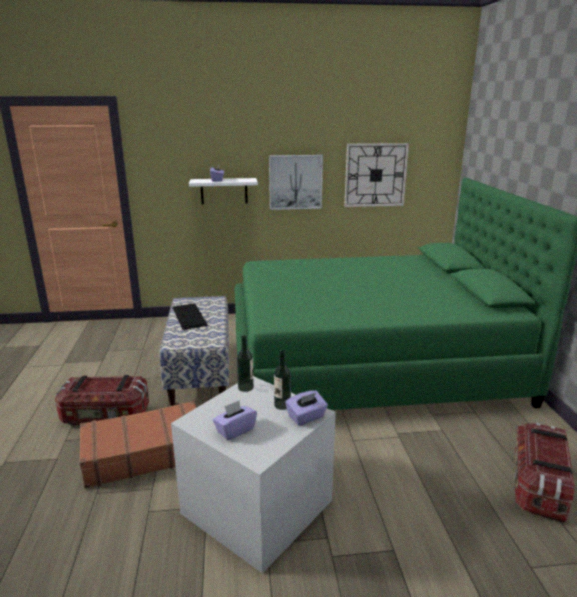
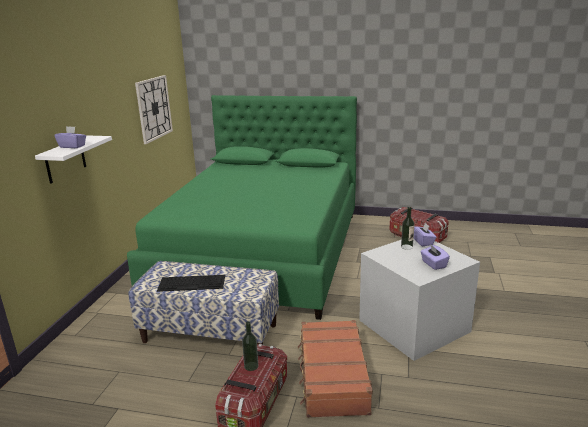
camera: 70 degrees left, 0 degrees up
(245, 387) = (379, 256): bottle -> bottle (251, 366)
(295, 182) = (113, 130): picture -> none

